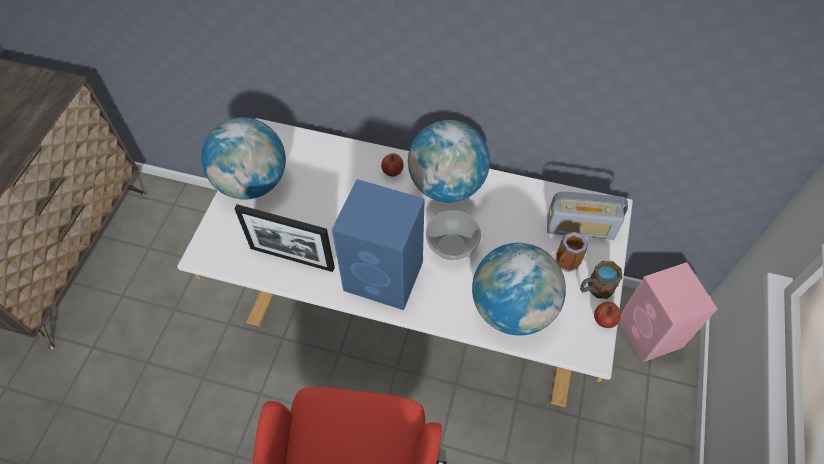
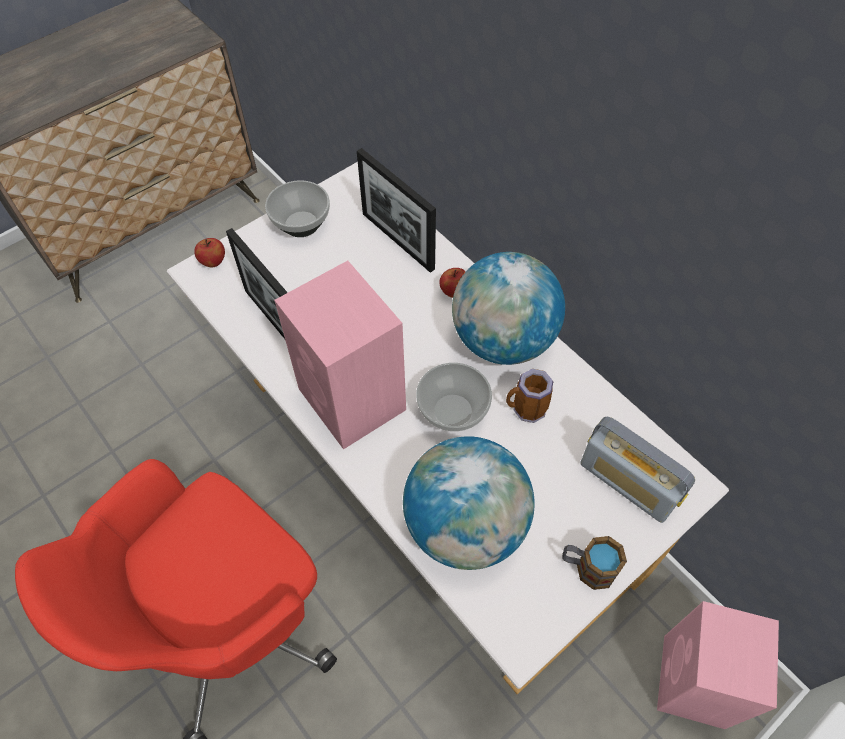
camera: 35 degrees right, 0 degrees up
(252, 183) = (301, 225): globe -> bowl
(329, 158) = (398, 241): none -> picture frame
(385, 277) = (353, 401): blue speaker -> pink speaker
(566, 264) = (574, 515): mug -> mug (526, 411)
(604, 320) = (566, 613): apple -> apple (213, 262)

